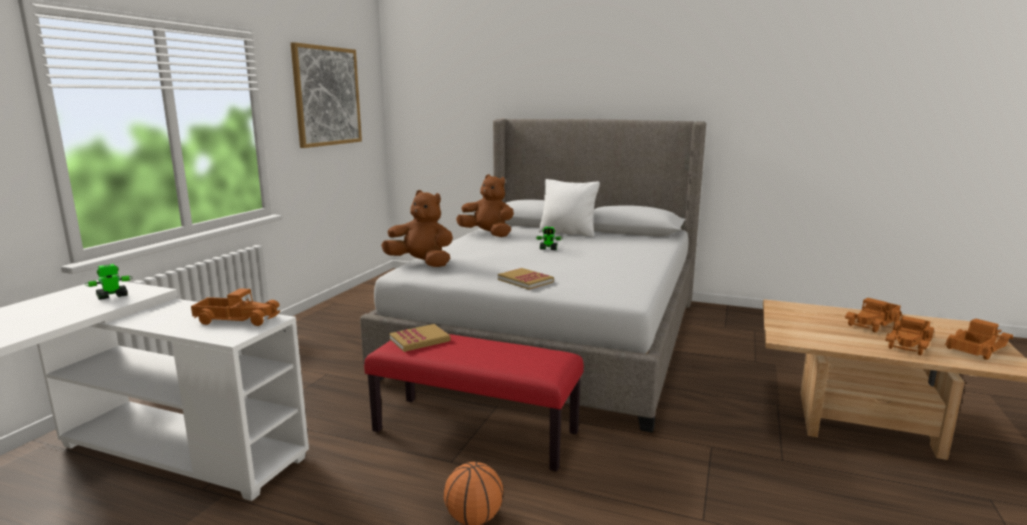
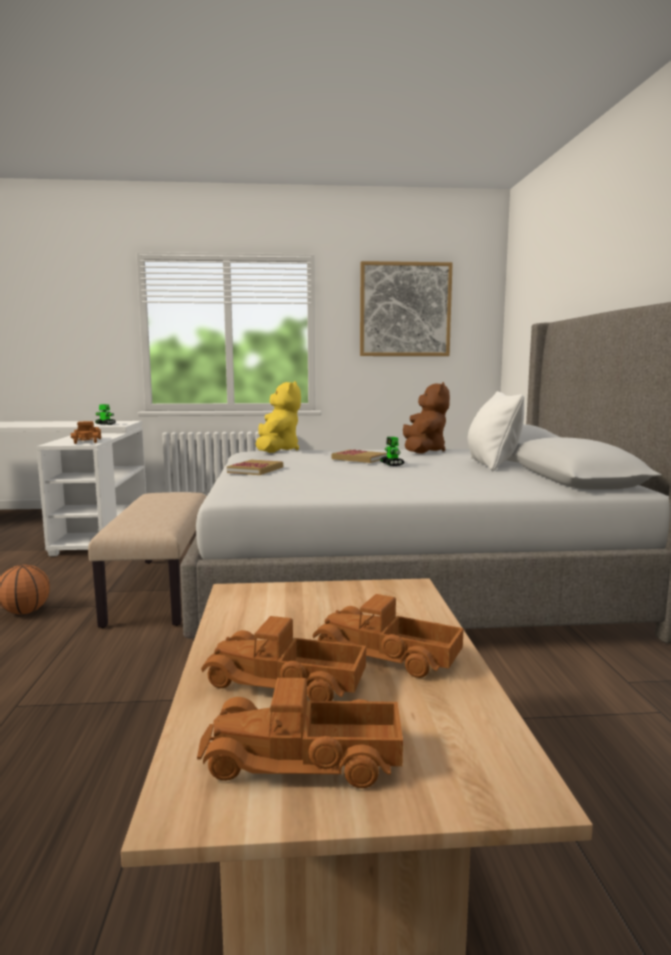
camera: 65 degrees right, 5 degrees down
(419, 340) = (168, 495): book -> book (359, 459)
(421, 263) = (277, 450): brown plush toy -> yellow plush toy
(476, 431) = (162, 590): red bench -> beige bench
(975, 348) = (303, 760): toy truck -> toy truck turned 150 degrees clockwise

